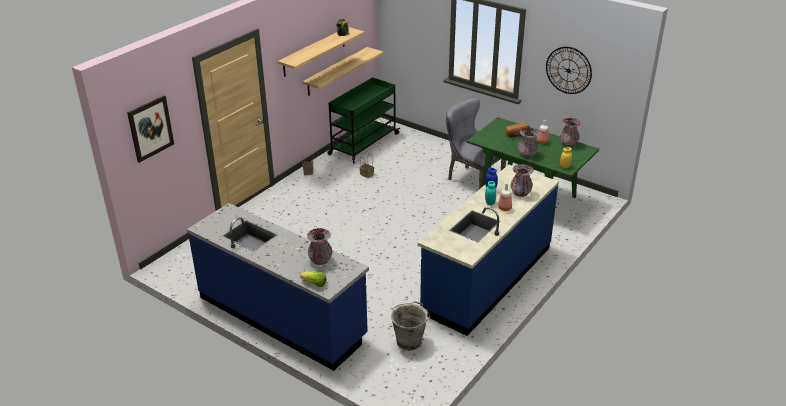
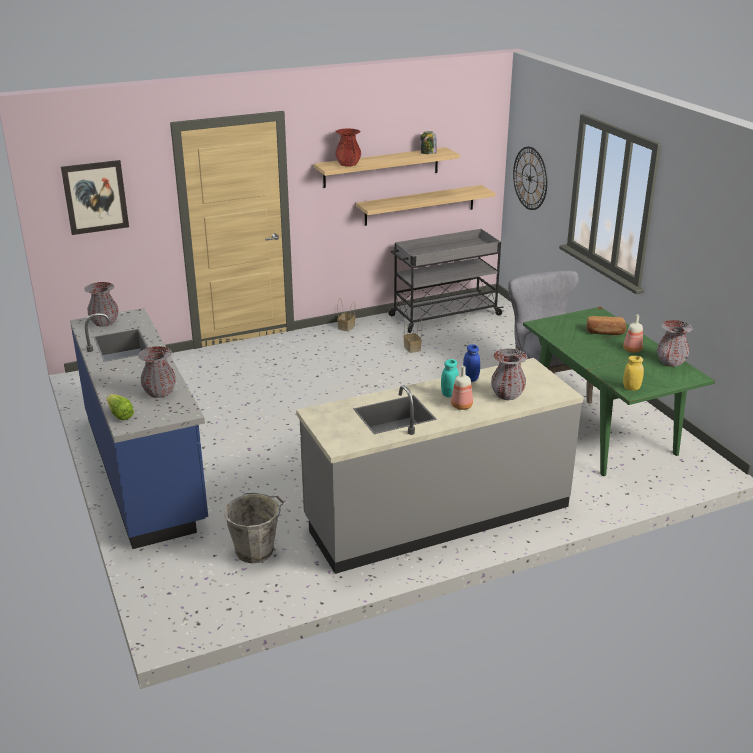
camera: 30 degrees right, 5 degrees down
(302, 56) = (348, 164): none -> red vase
(363, 144) = (443, 315): green cart -> grey cart
(486, 278) = (437, 514): blue counter -> grey counter
(527, 154) = (590, 359): grey vase -> grey vase (104, 323)
(568, 70) = (702, 248): wall clock -> wall clock (530, 178)

